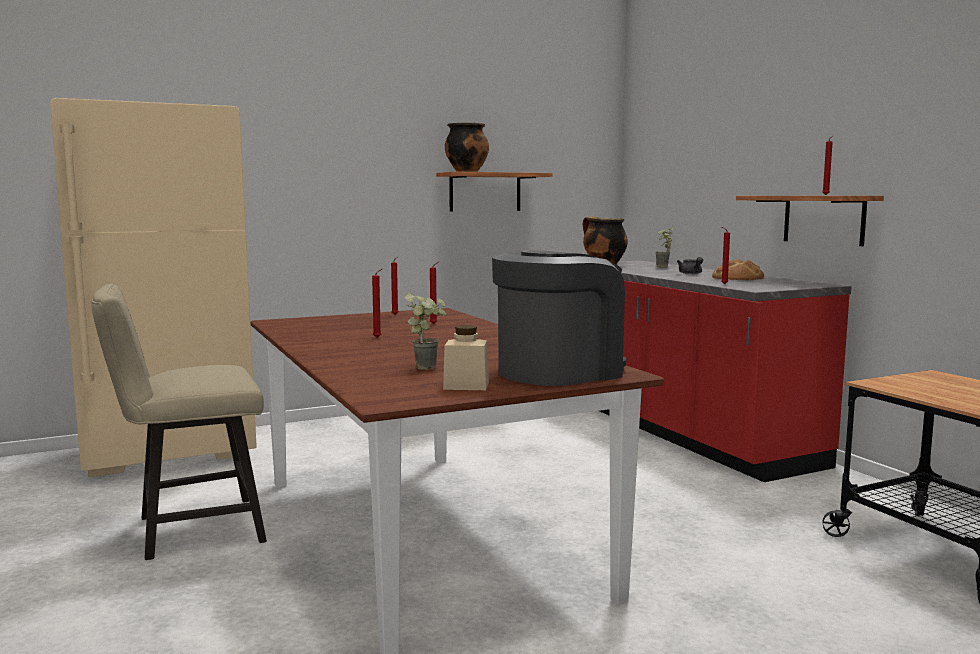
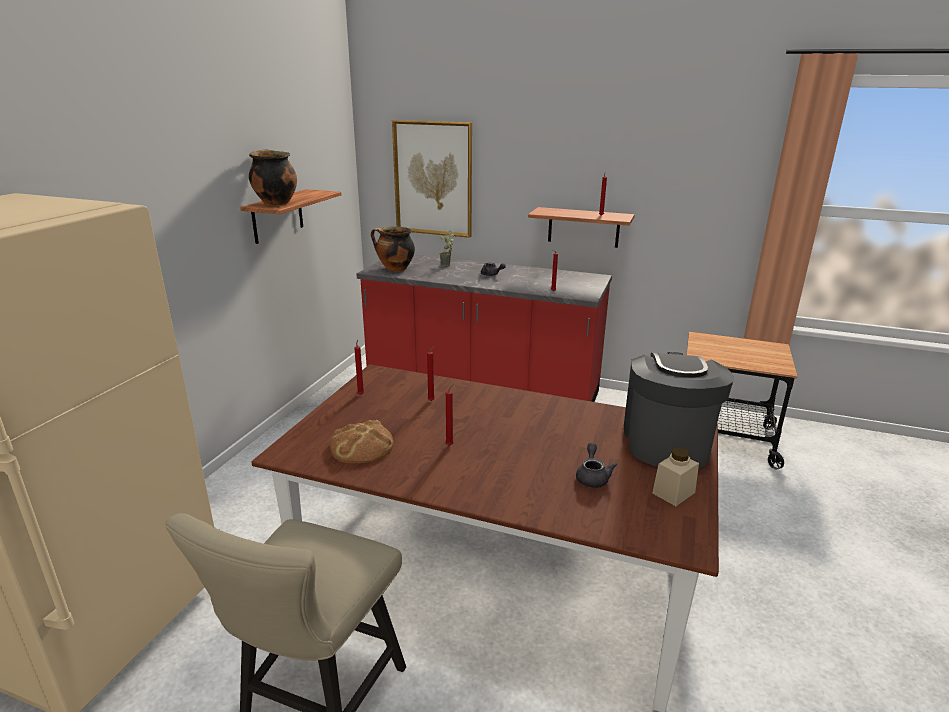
camera: 45 degrees left, 15 degrees up
(428, 367) = (592, 477): potted plant -> grey teapot
(679, 171) = (433, 179): none -> picture
(738, 278) = (533, 276): bread -> bread (362, 446)

